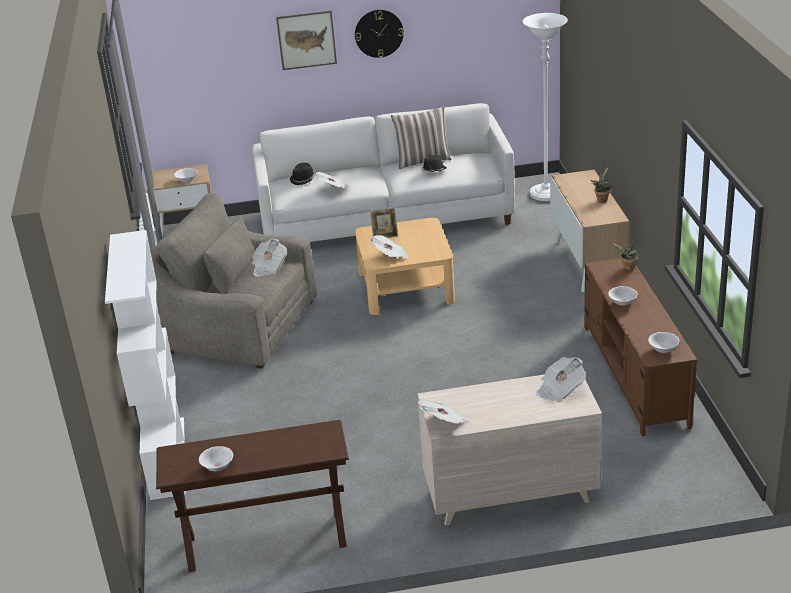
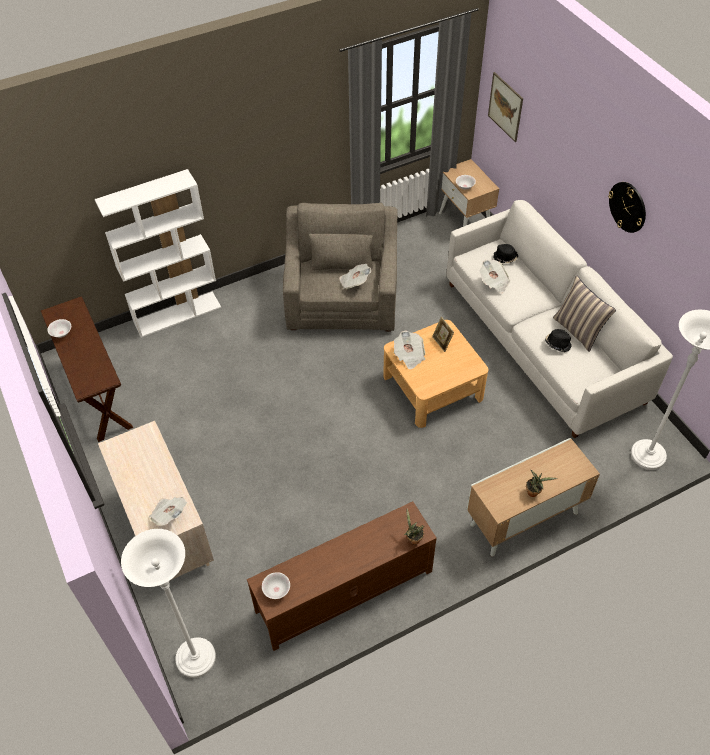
camera: 70 degrees right, 20 degrees up
(306, 40) = (581, 162): picture -> picture (505, 107)
(444, 422) = (119, 446): newspaper -> none
(622, 302) = (349, 544): white bowl -> none
(689, 484) = (196, 658): none -> white floor lamp

